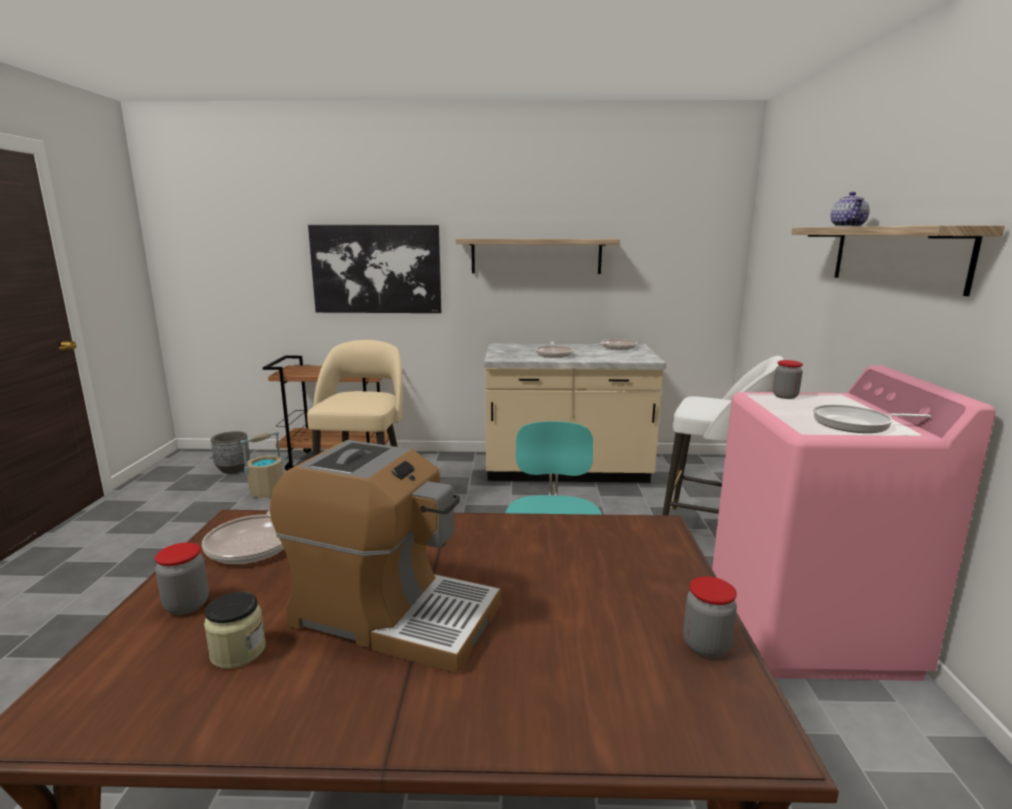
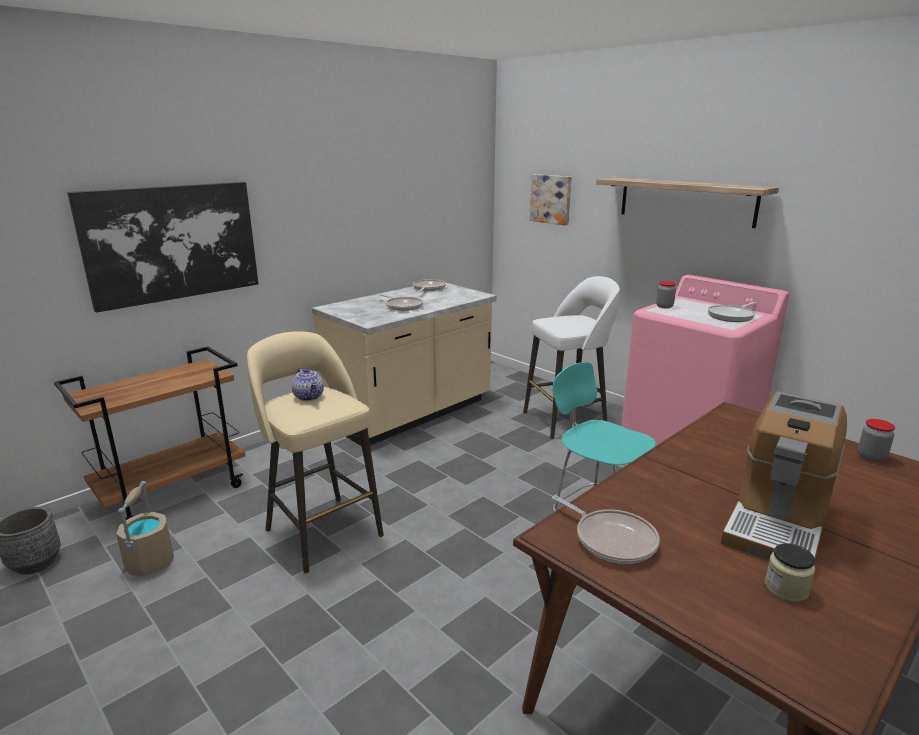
camera: 45 degrees left, 5 degrees up
(187, 605) = (698, 594): jar -> none
(392, 614) = (777, 522): coffee machine -> coffee machine turned 150 degrees clockwise
(536, 256) = (343, 208): shelf -> none
(784, 260) = (551, 199): none -> picture
(848, 226) = (650, 180): teapot -> teapot (309, 397)

